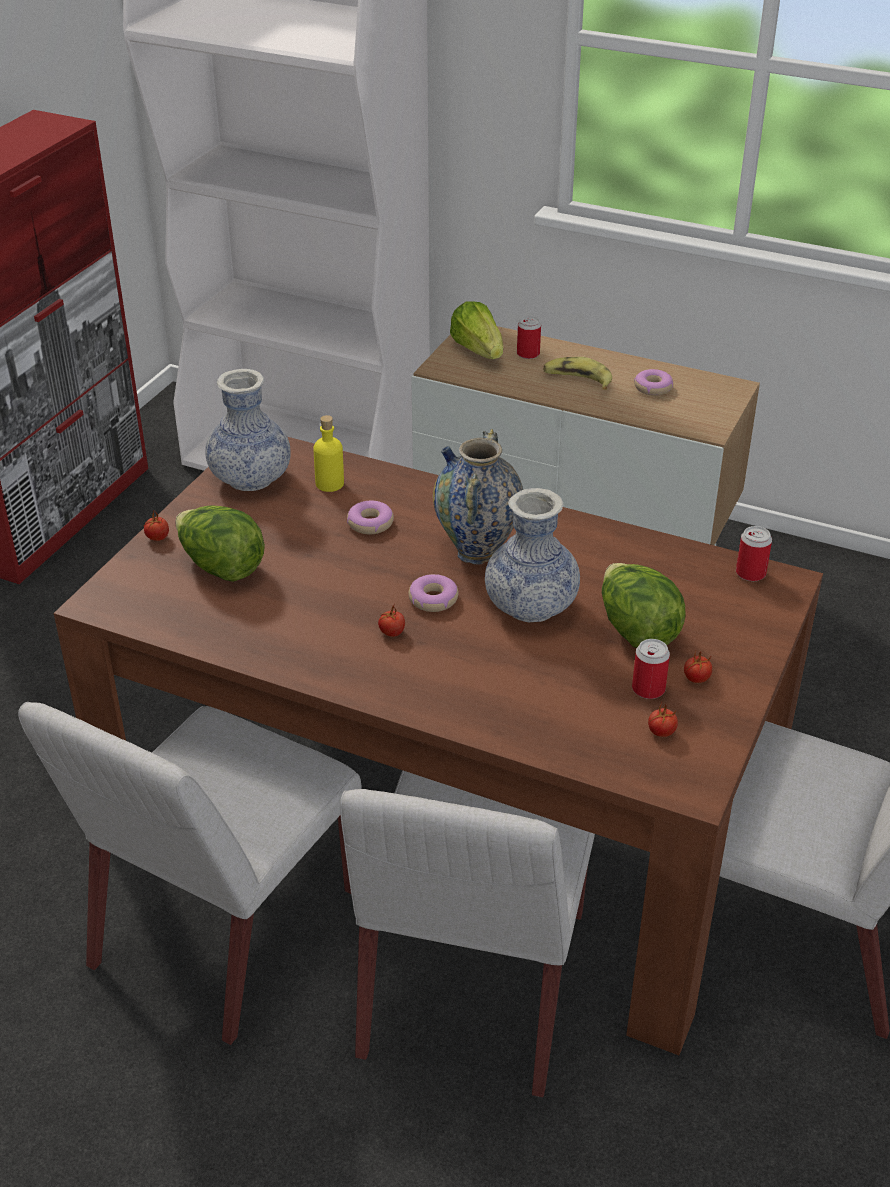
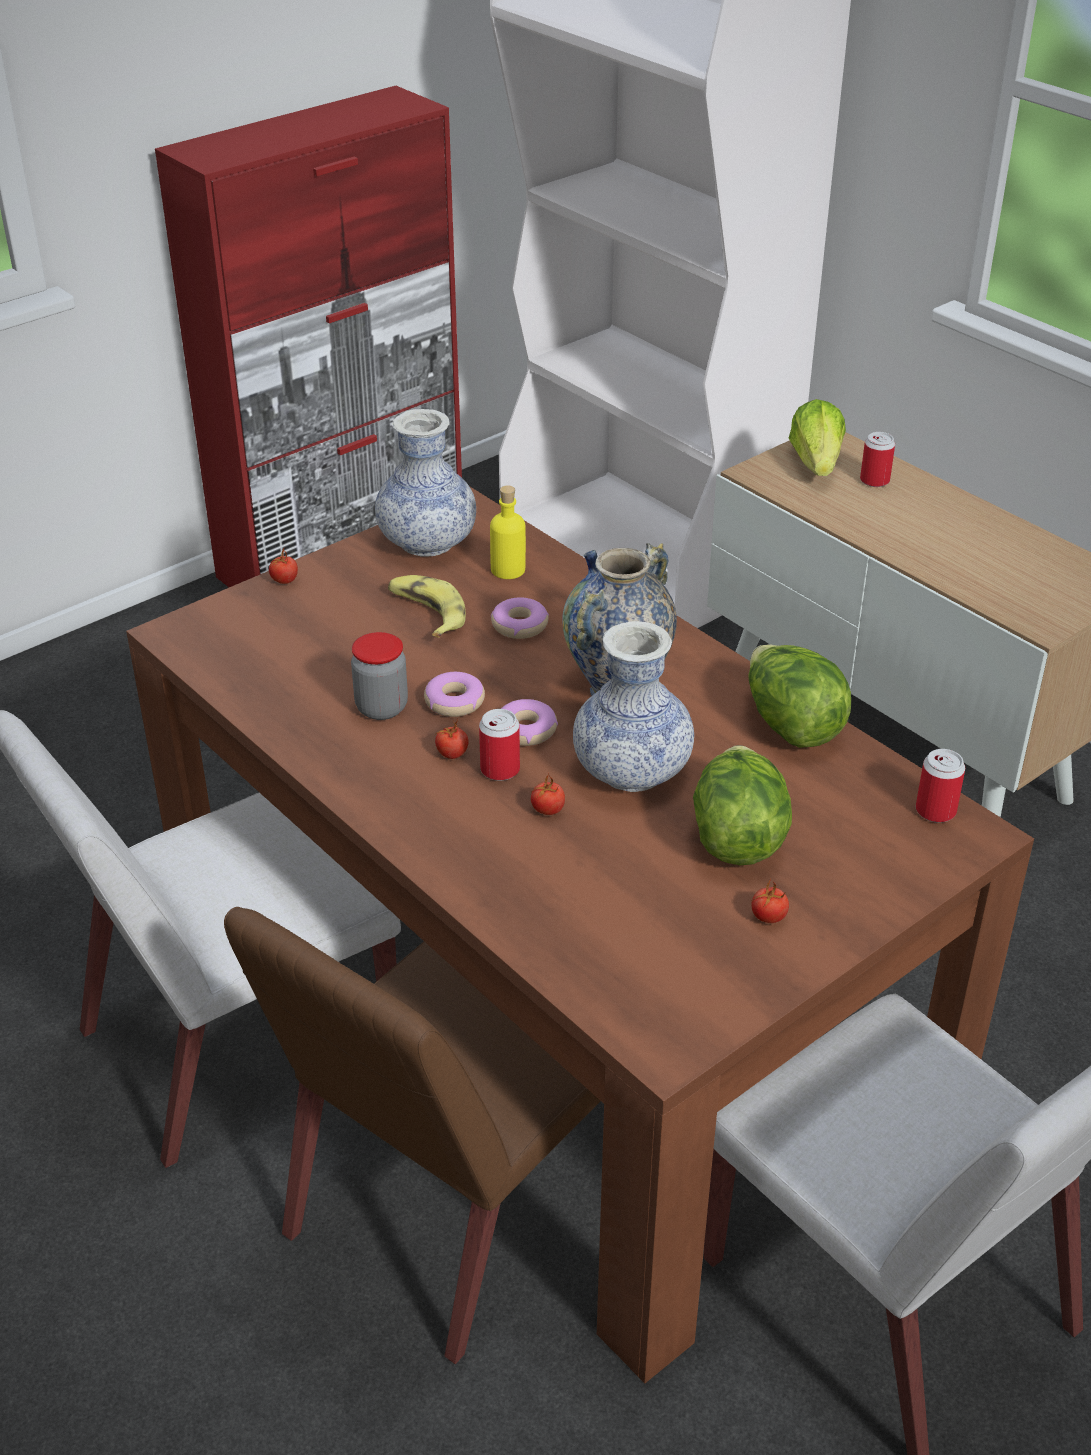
camera: 25 degrees right, 0 degrees up
(221, 567) = (325, 630): lettuce -> lettuce (791, 725)
(312, 614) = (381, 708): none -> jar
(473, 986) = (457, 1206): white chair -> brown chair
(577, 380) = (914, 525): banana -> banana (426, 613)
(648, 689) = (699, 910): can -> can (500, 769)
(653, 388) = (1005, 557): donut -> donut (454, 702)
(661, 732) = (676, 966): tomato -> tomato (547, 810)

